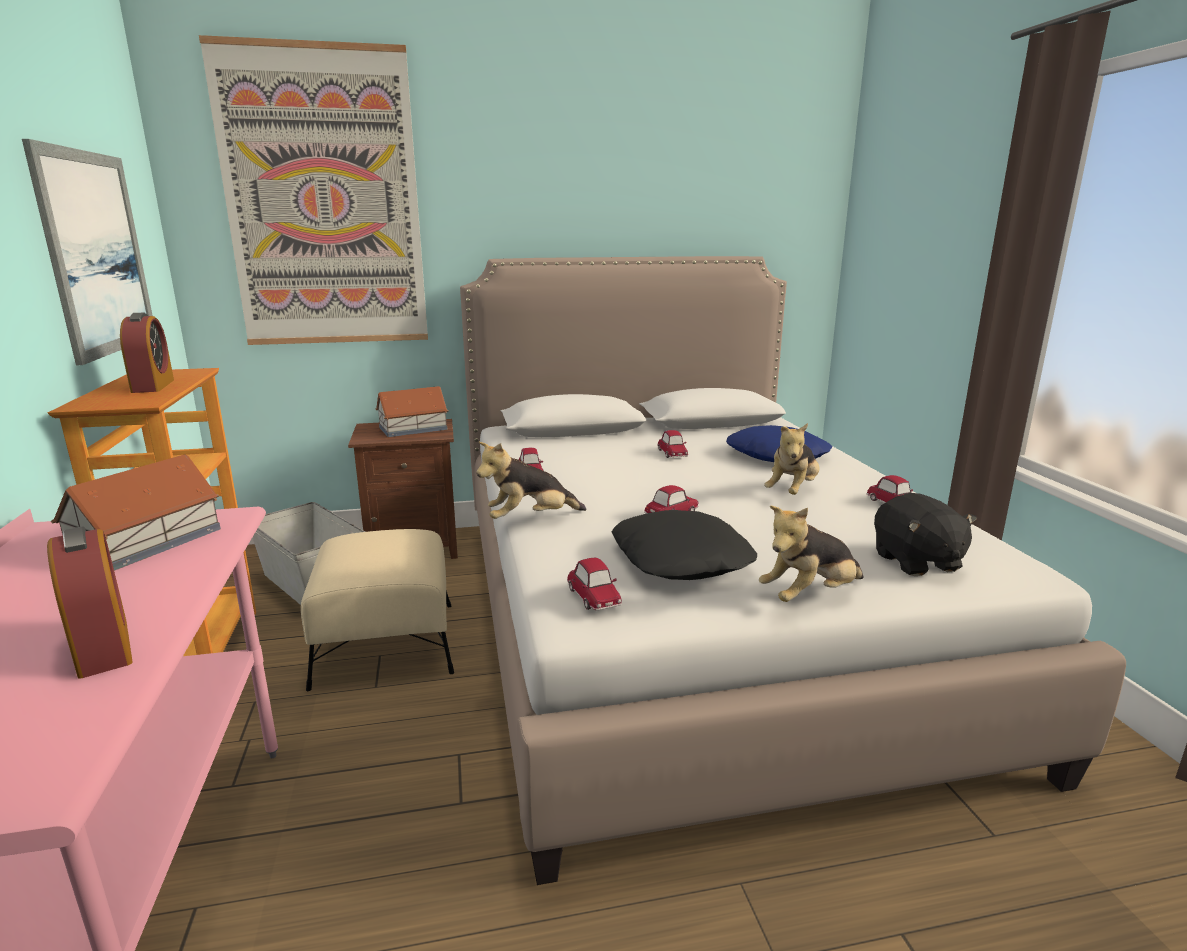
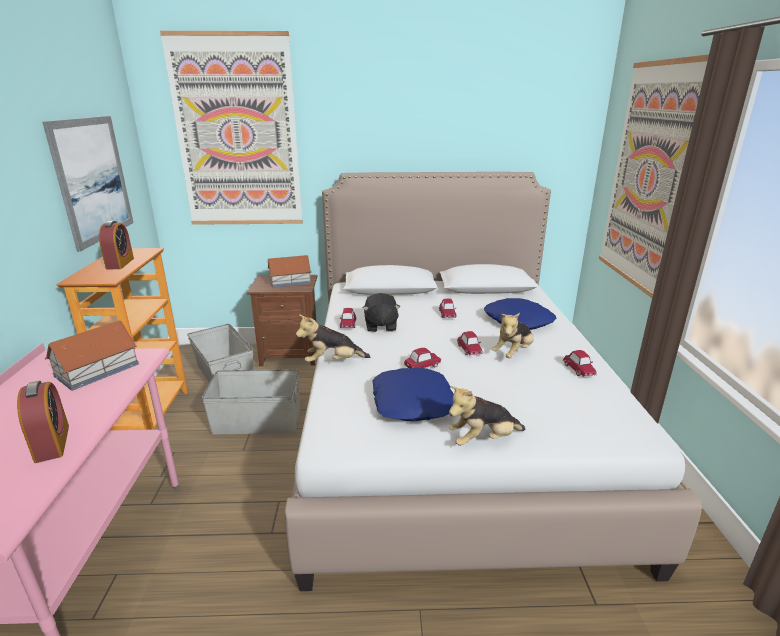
camera: 10 degrees right, 5 degrees up
(386, 643) = (257, 421): beige ottoman -> grey storage box
(594, 596) = (345, 426): toy car -> toy car (469, 349)
(682, 558) = (413, 402): black pillow -> blue pillow
(916, 562) = (569, 420): black plush toy -> black plush toy (380, 326)
(933, 248) = (649, 178): none -> picture

